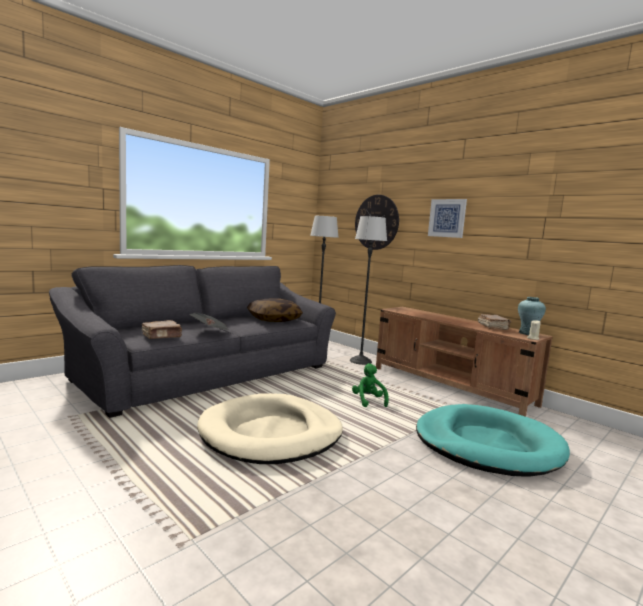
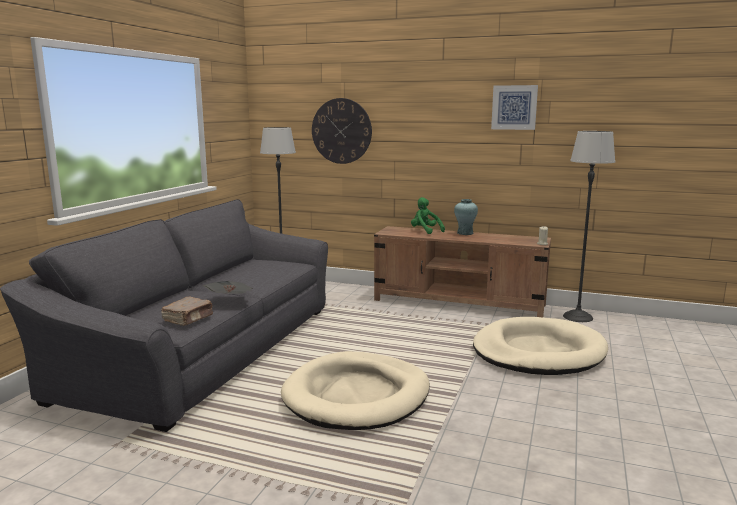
camera: 25 degrees left, 5 degrees up
(274, 319) = (267, 268): pillow -> none
(360, 361) = (350, 295): floor lamp -> floor lamp (577, 317)
(368, 401) = (406, 338): green plush toy -> green plush toy (425, 231)
(447, 218) = (431, 125): picture -> picture (514, 107)
(487, 445) = (538, 352): turquoise dog bed -> beige dog bed
(493, 327) = (498, 237): brown book -> none
(528, 333) = (531, 239): turquoise vase -> turquoise vase (465, 233)

